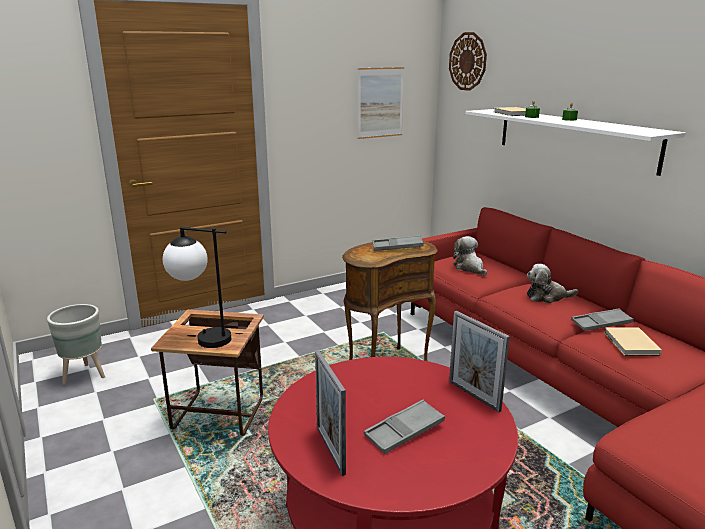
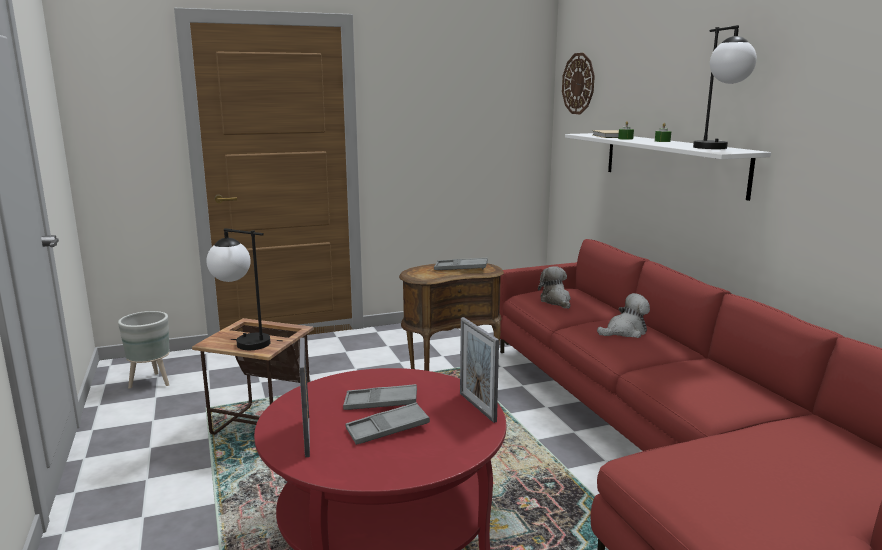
camera: 10 degrees right, 5 degrees down
(380, 102) = (485, 127): picture -> none
(547, 297) = (625, 332): plush toy -> plush toy turned 150 degrees clockwise
(601, 324) = (670, 360): grey tray -> grey tray (381, 403)
(631, 344) = (690, 380): beige book -> none
(635, 129) = (717, 148): none -> table lamp

